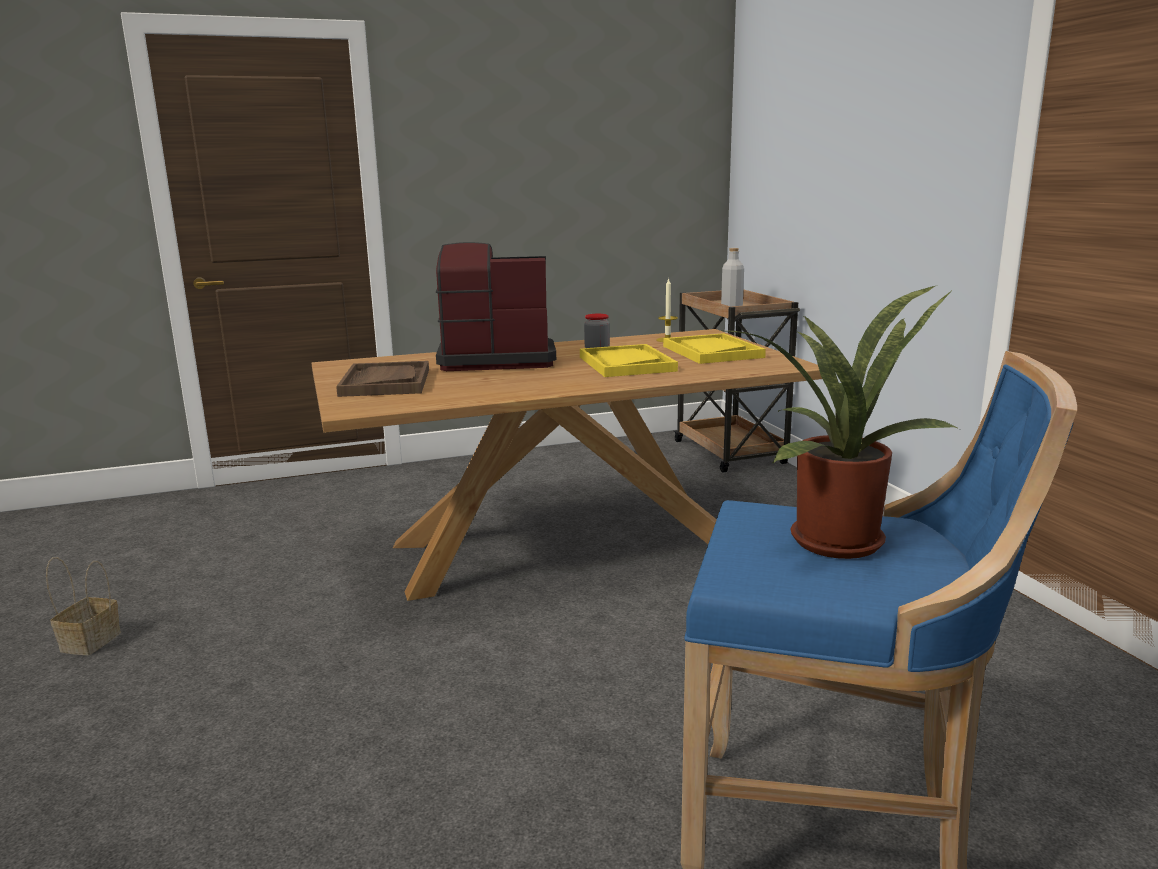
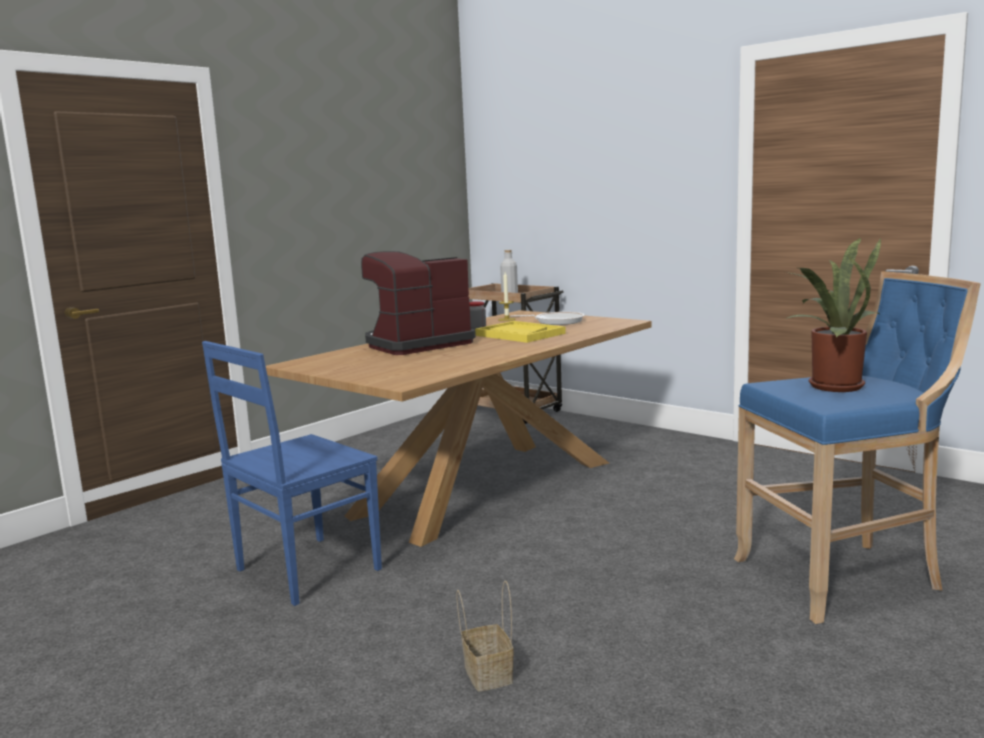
camera: 30 degrees left, 5 degrees down
(91, 640) = (183, 645): basket -> basket (486, 673)
(279, 594) = (304, 571): none -> blue chair
(385, 382) = (374, 367): brown tray -> none
(712, 352) = (556, 321): yellow tray -> frying pan

